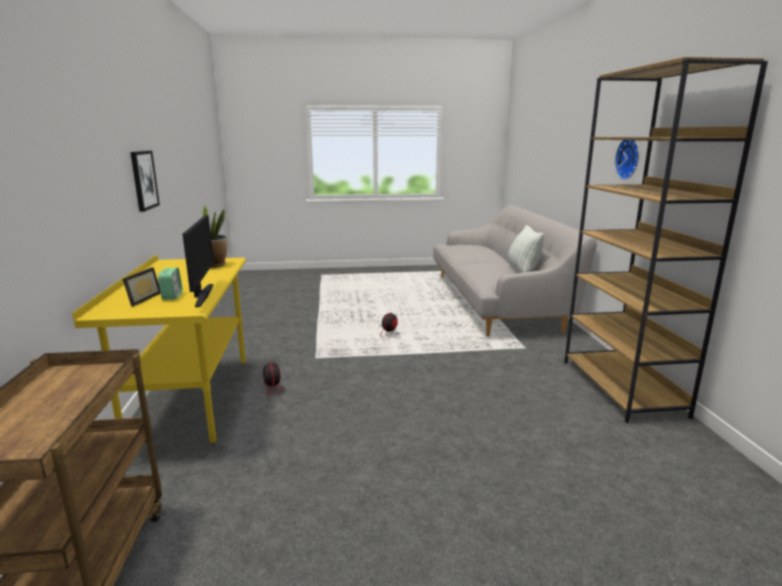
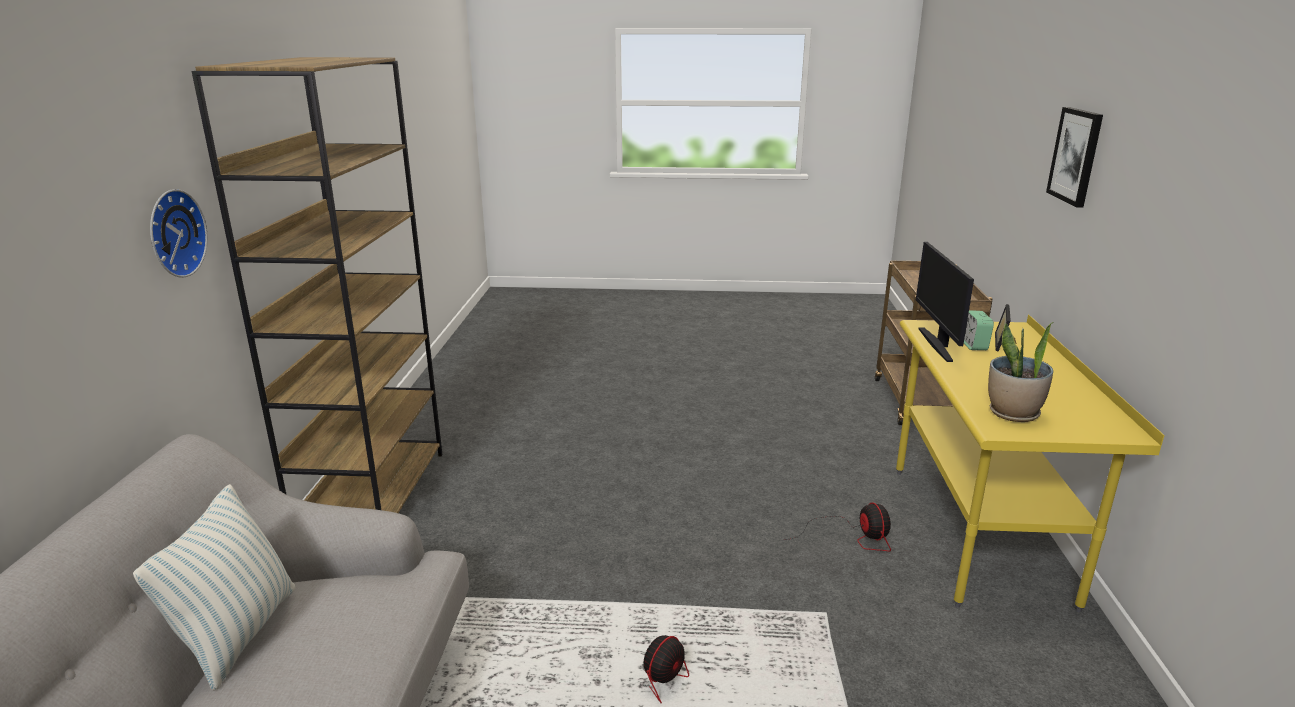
camera: 170 degrees left, 5 degrees up
(143, 180) = (1217, 297): picture -> picture (1076, 156)

